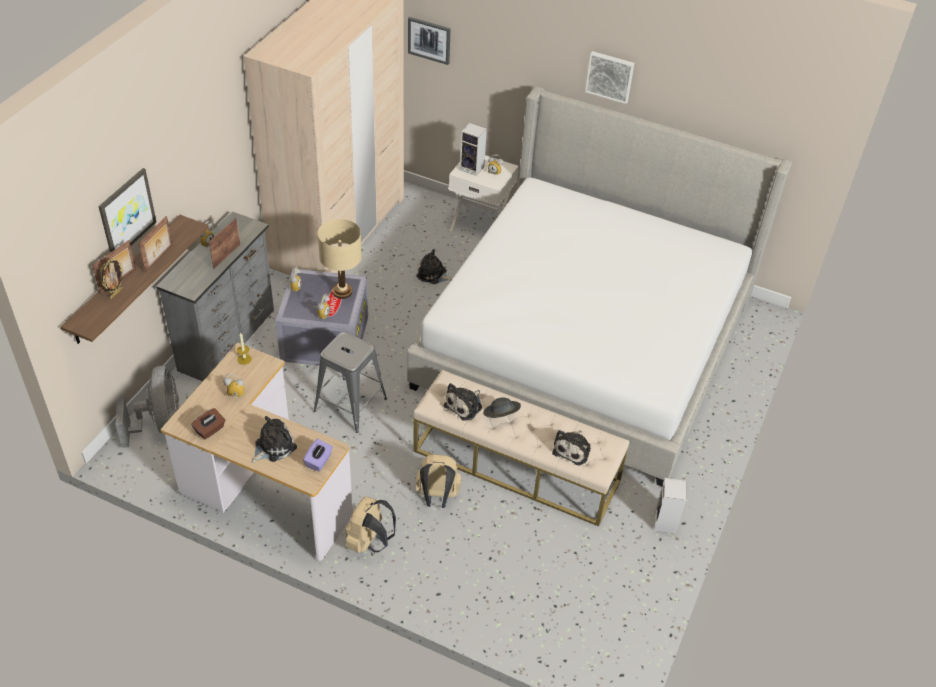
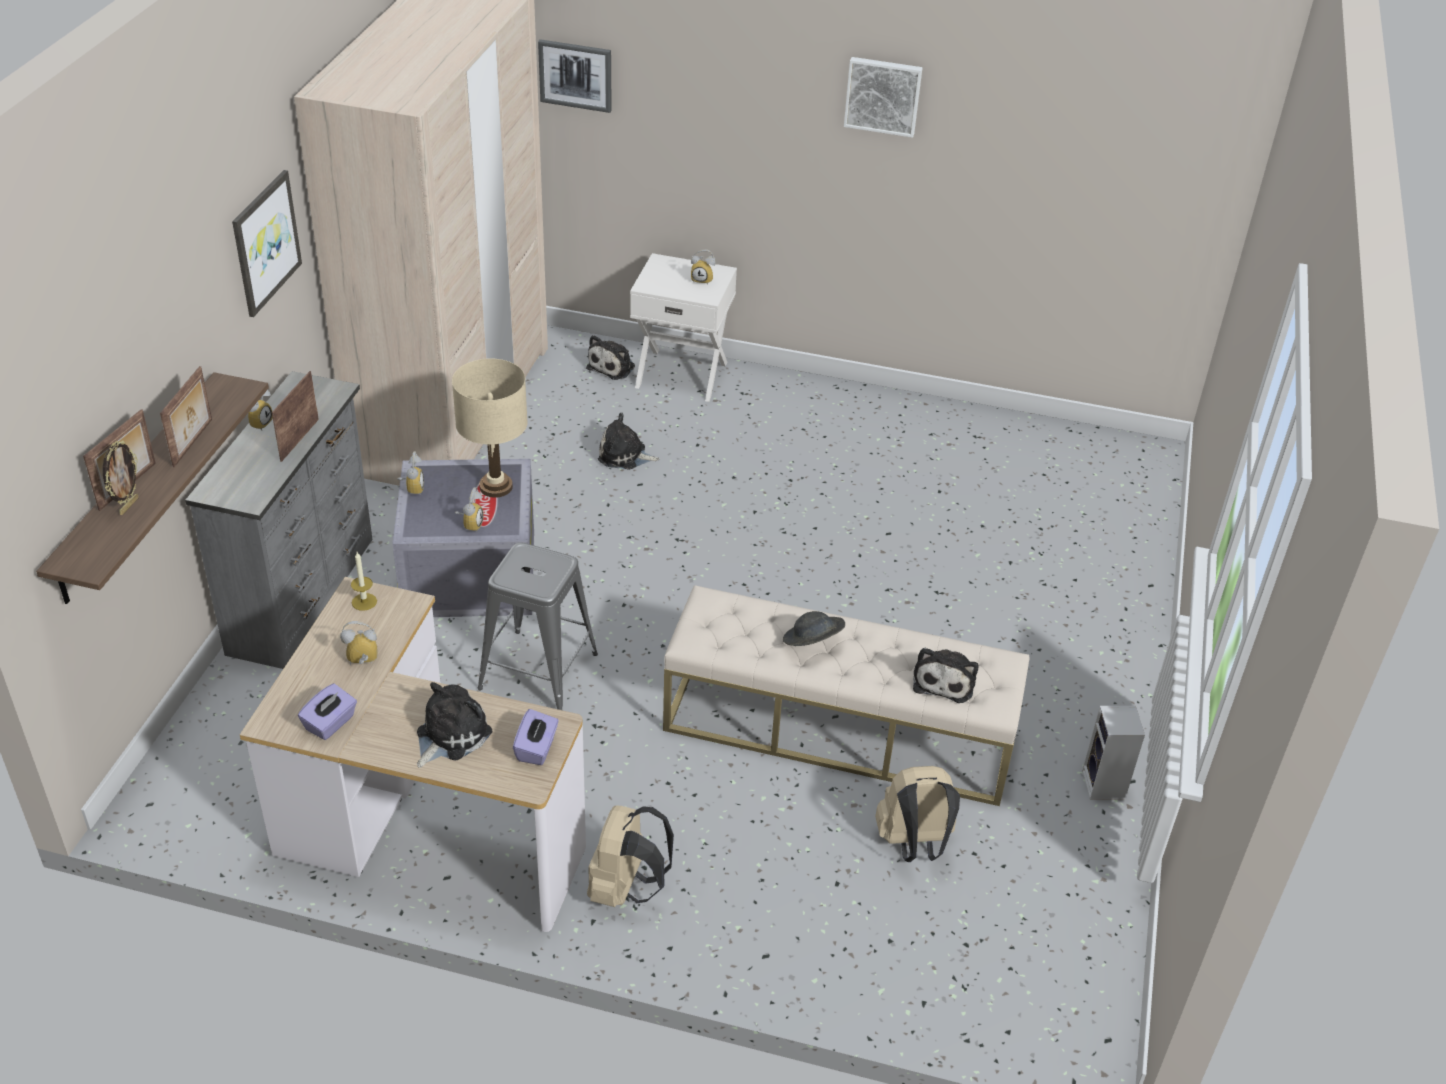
camera: 10 degrees left, 5 degrees down
(126, 213) = (131, 365): picture -> picture (265, 242)
(159, 424) = (211, 746): grey fan -> none
(210, 430) = (330, 723): brown tissue box -> purple tissue box
(437, 497) = (722, 798): beige backpack -> beige backpack (914, 844)
(465, 405) = (748, 635): plush toy -> plush toy (613, 366)
(473, 168) = (665, 278): speaker -> none
(586, 342) = (896, 527): bed -> none

